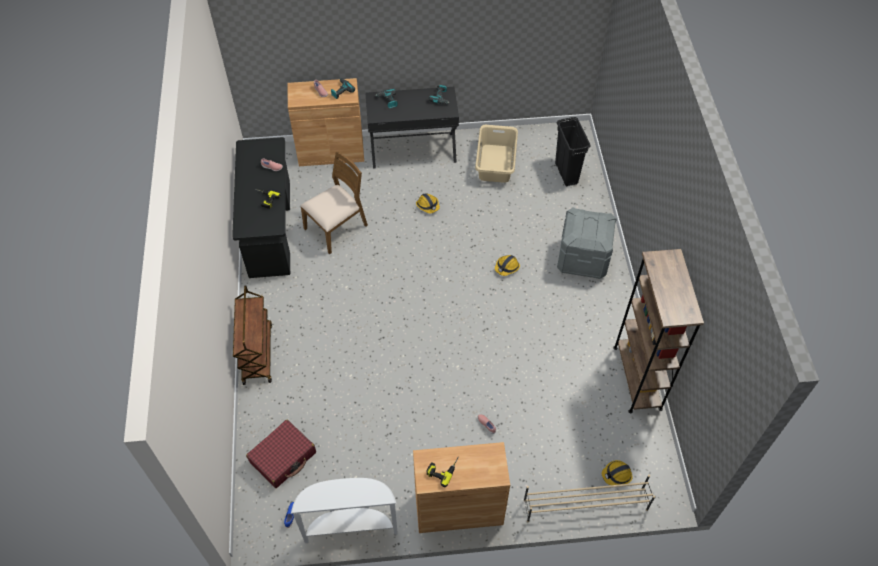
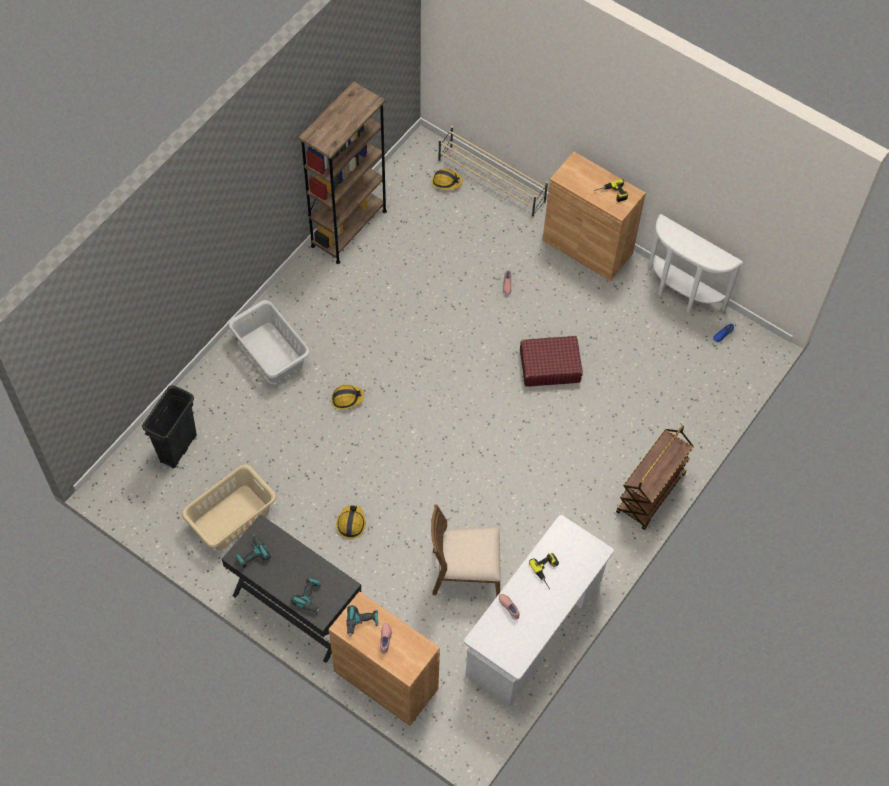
camera: 140 degrees left, 5 degrees up
(269, 228) = (534, 628): black desk -> white desk
(283, 457) = (695, 384): red suitcase -> red suitcase (549, 366)
(582, 258) = (270, 353): grey storage box -> grey laundry basket

